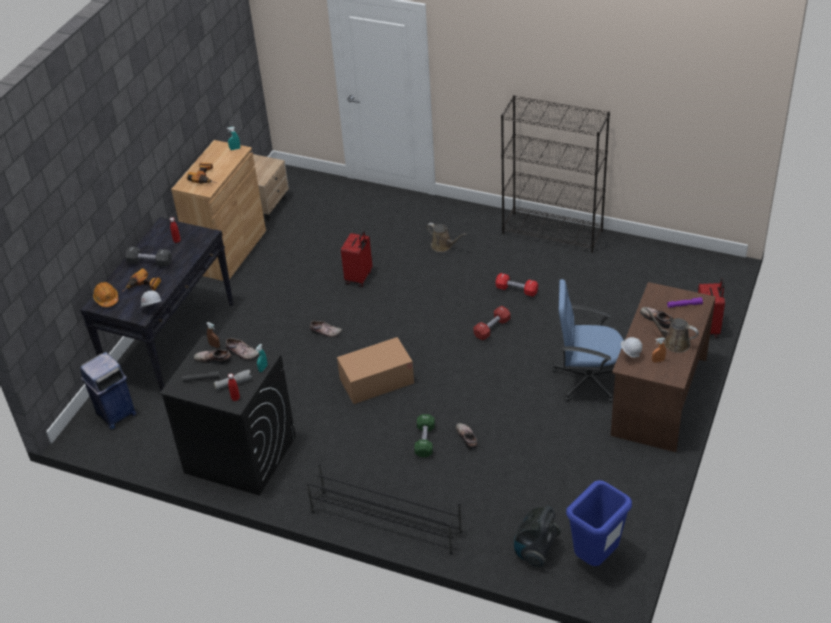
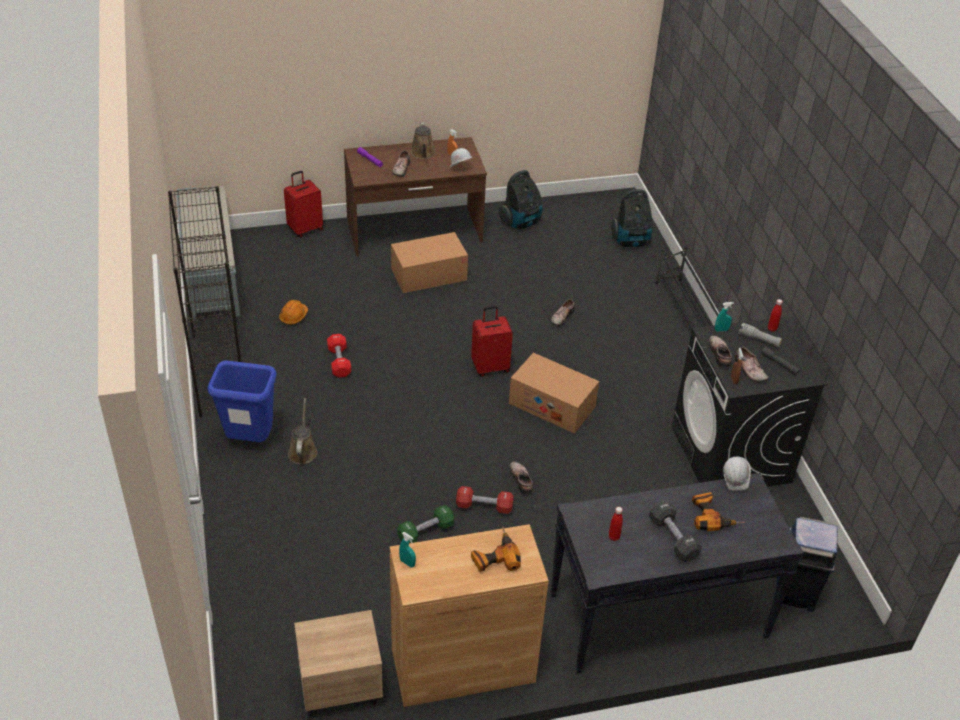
camera: 130 degrees left, 0 degrees up
(106, 299) = (764, 538): orange hard hat -> orange hard hat (293, 316)
(359, 278) = (413, 497): red suitcase -> red suitcase (490, 367)
(425, 441) = (590, 340): green dumbbell -> green dumbbell (425, 531)
(492, 328) = (411, 357): red dumbbell -> red dumbbell (484, 506)
(587, 379) = (429, 274): blue office chair -> cardboard box
(595, 558) = (607, 213): blue trash can -> blue trash can (251, 441)
(624, 479) = (521, 222): none -> vacuum cleaner
(674, 258) = (211, 274): none -> grey bench

